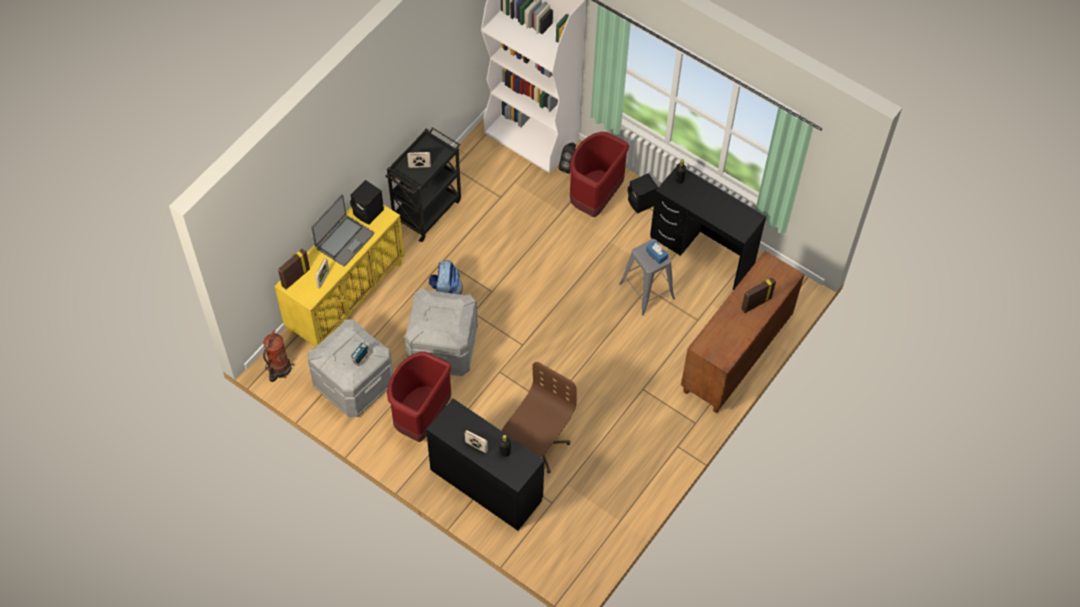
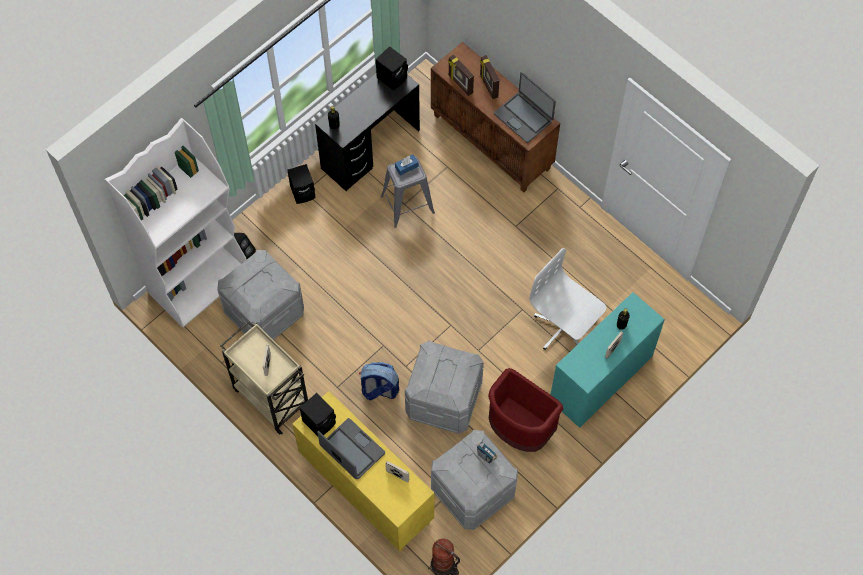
camera: 80 degrees left, 5 degrees up
(295, 277) = (390, 504): picture frame -> picture frame (460, 84)
(427, 210) = (270, 396): black cart -> beige cart
(486, 485) = (601, 378): black desk -> turquoise desk
(509, 192) = (264, 313): none -> grey storage box
(536, 445) = (564, 328): brown office chair -> white office chair
(594, 198) = (289, 234): red trash can -> none
(726, 339) = (523, 117): none -> laptop
(746, 220) = (392, 77): none -> black speaker

